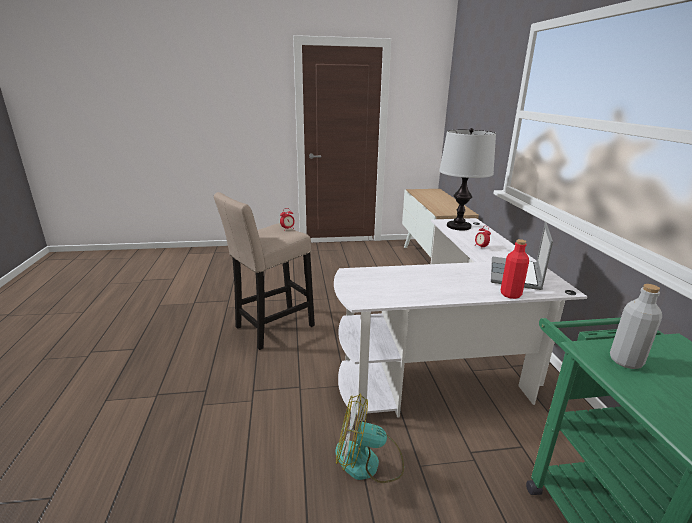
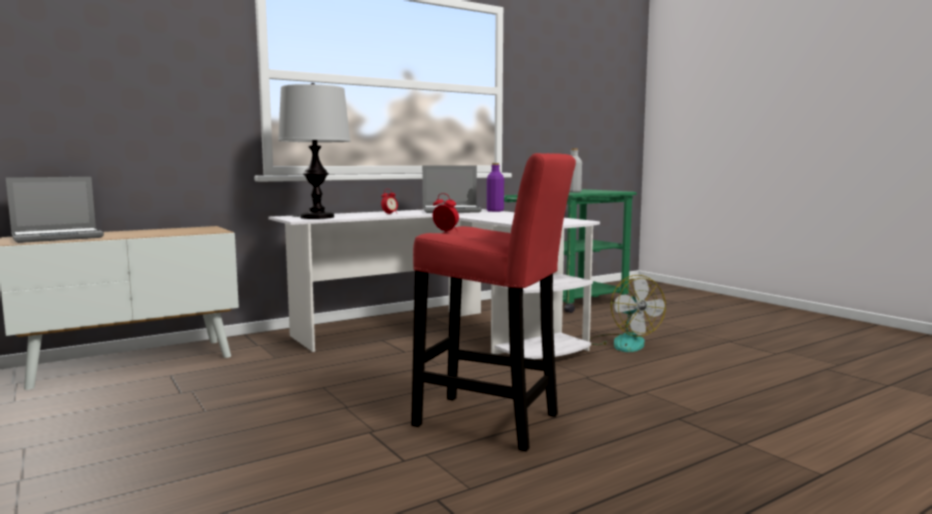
camera: 115 degrees left, 15 degrees down
(271, 328) = (493, 422): beige stool -> red stool
(430, 193) = (59, 237): none -> laptop
(510, 294) = (495, 211): red bottle -> purple bottle

